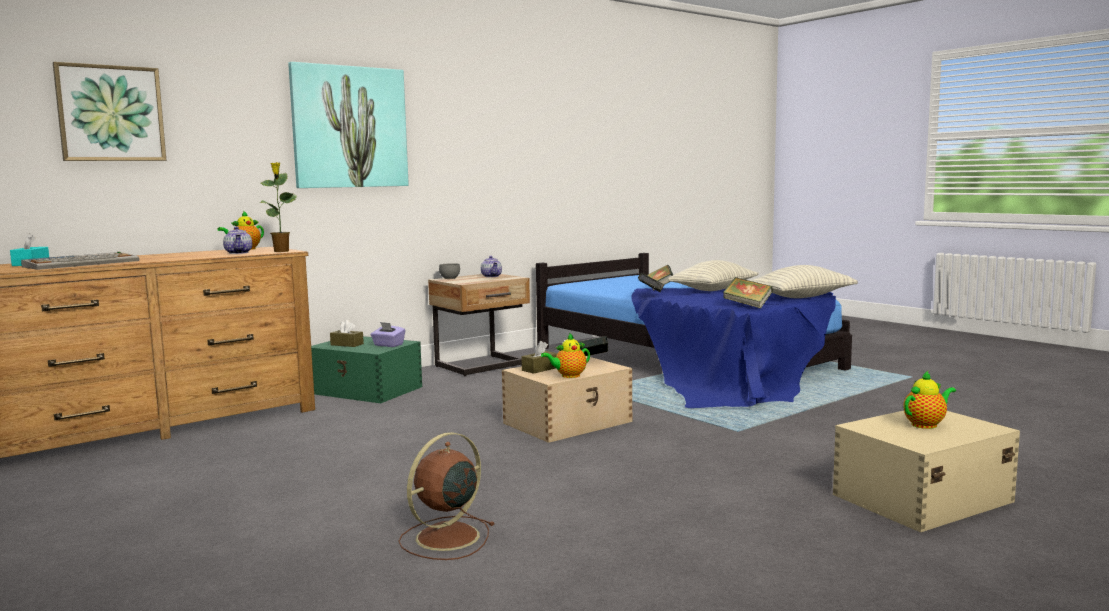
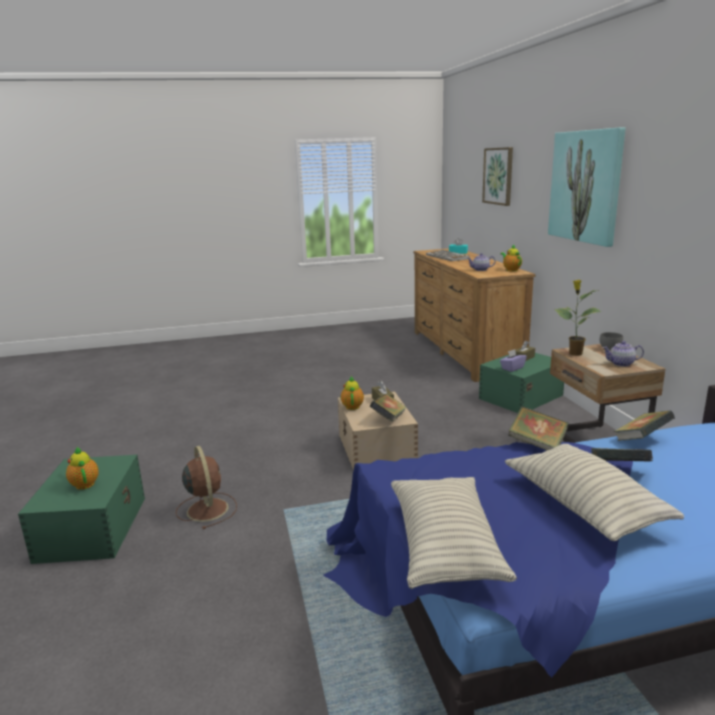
camera: 115 degrees right, 10 degrees up
(281, 251) = (481, 275): potted plant -> potted plant (574, 353)
(445, 538) = (244, 396): brown fan -> brown fan (207, 509)
(747, 305) = (396, 472): book -> book (641, 440)
(920, 498) = (93, 527): beige storage box -> green storage box
(926, 424) = (84, 483): teapot -> teapot turned 150 degrees clockwise

